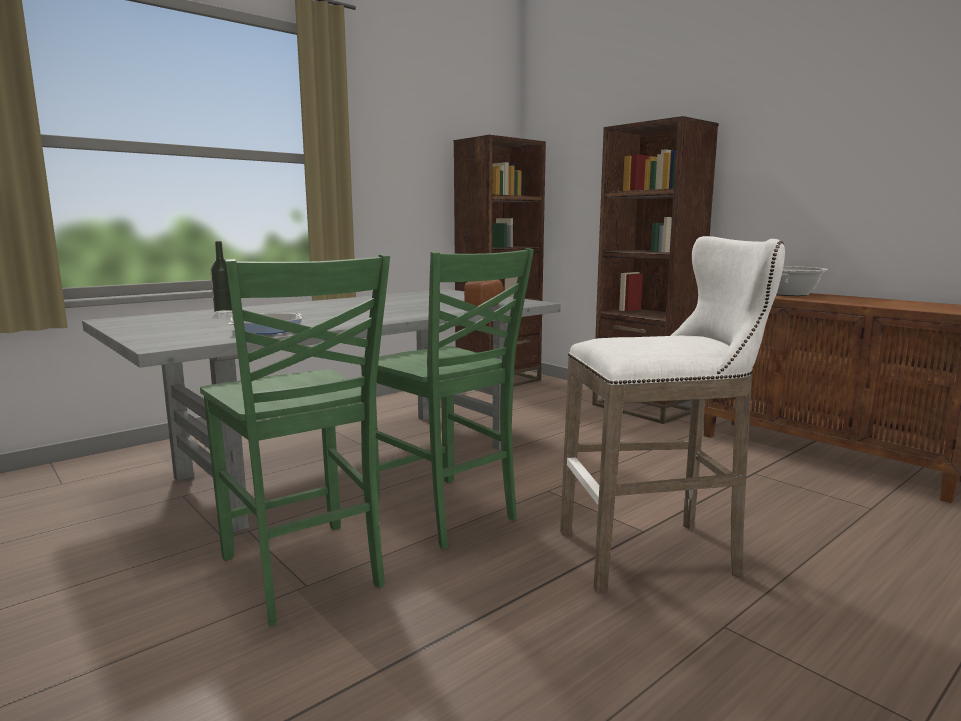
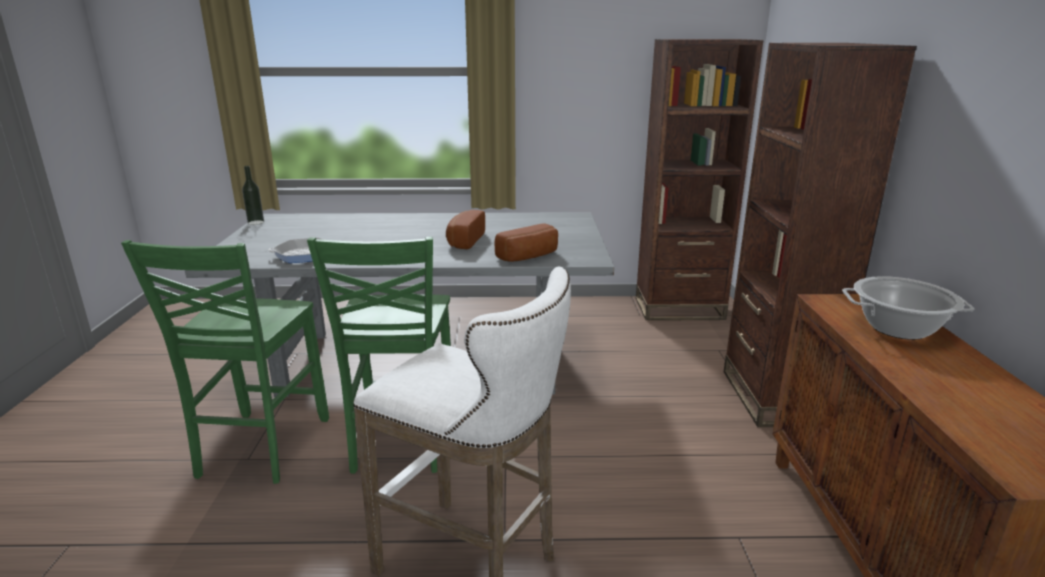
camera: 40 degrees right, 10 degrees up
(224, 311) = (345, 219): bottle -> bottle (256, 222)
(401, 307) = (464, 240): none -> bread

